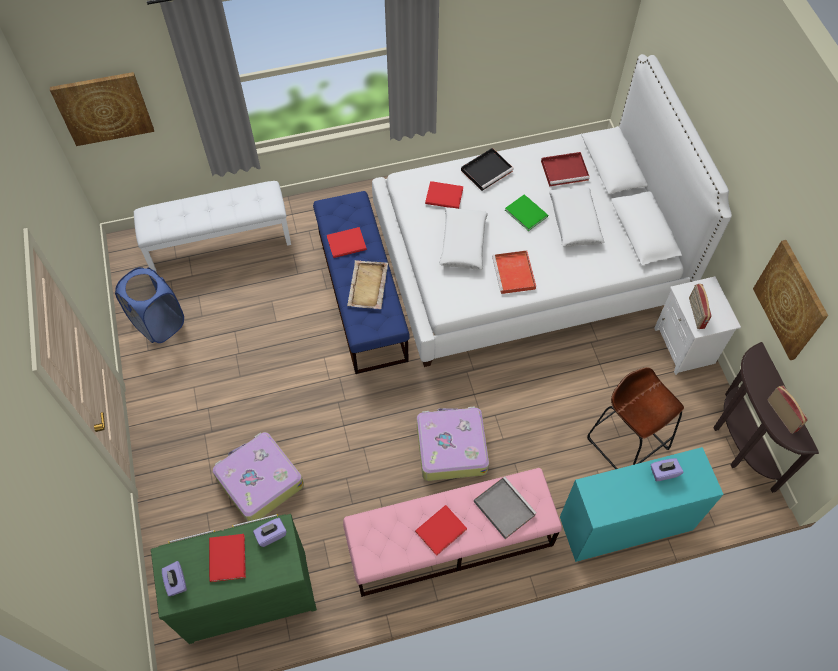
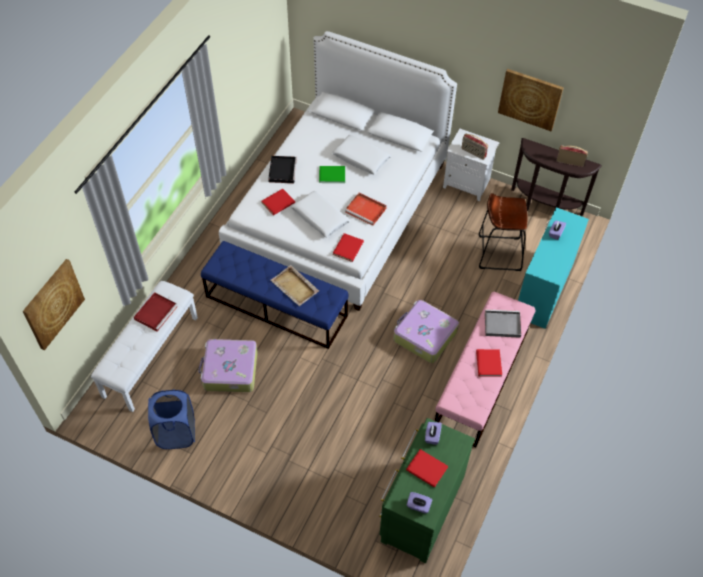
camera: 50 degrees left, 5 degrees down
(259, 481) = (351, 451): suitcase -> suitcase (230, 370)
(348, 244) = (253, 275): red book -> red book (349, 247)
(565, 170) = (322, 137): red tray -> red tray (156, 312)

